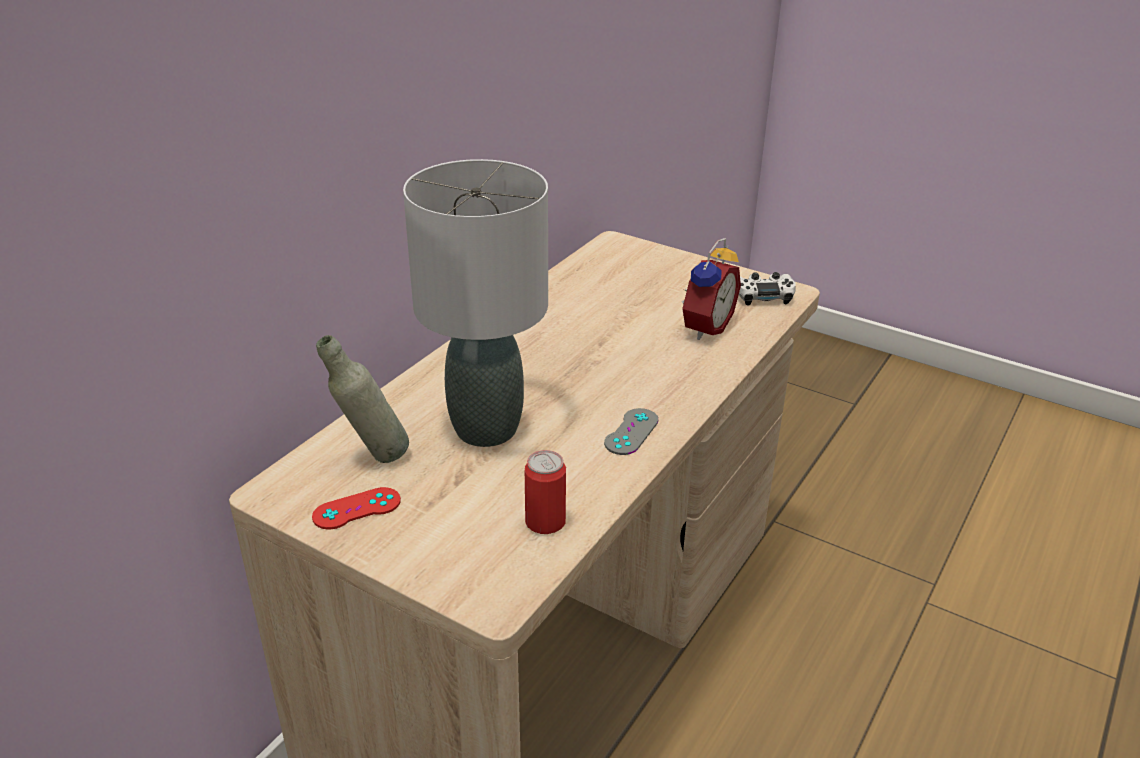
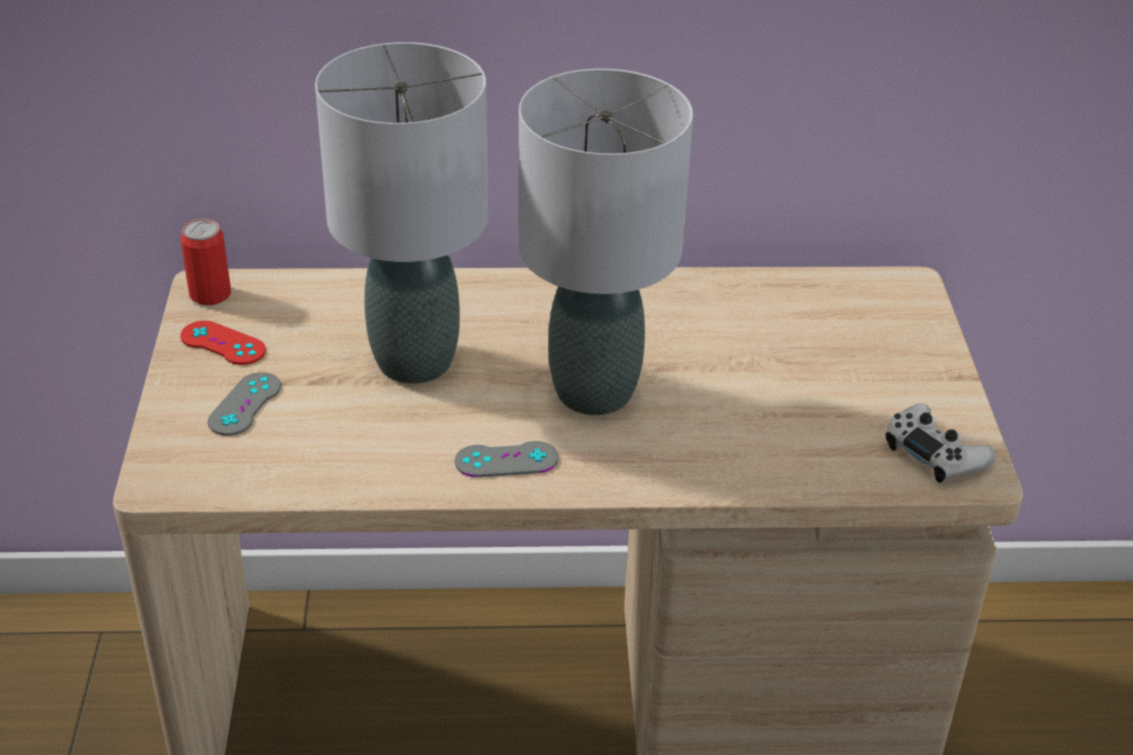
camera: 55 degrees right, 5 degrees up
(372, 460) = (300, 318): grey bottle -> none
(446, 524) = (245, 404): none -> grey game controller
(545, 522) = (299, 463): can -> can (210, 294)
(598, 373) = (596, 392): none -> grey table lamp
(703, 327) = (789, 432): alarm clock -> none

